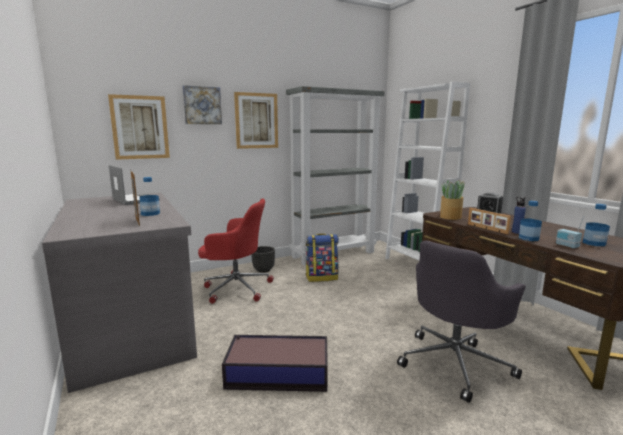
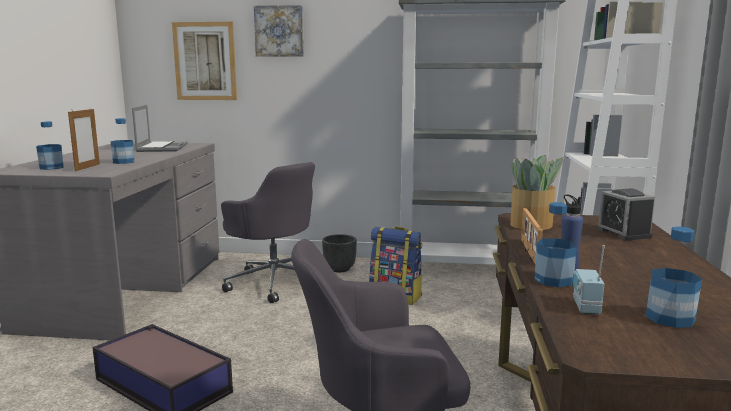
camera: 35 degrees right, 0 degrees up
(102, 226) = (51, 167): none -> bottle
(236, 288) = (274, 282): red office chair -> grey office chair
(256, 121) = (355, 51): picture -> none

